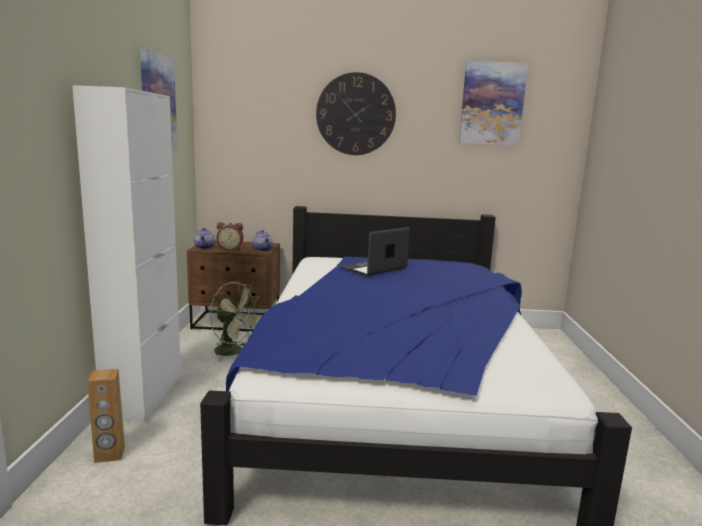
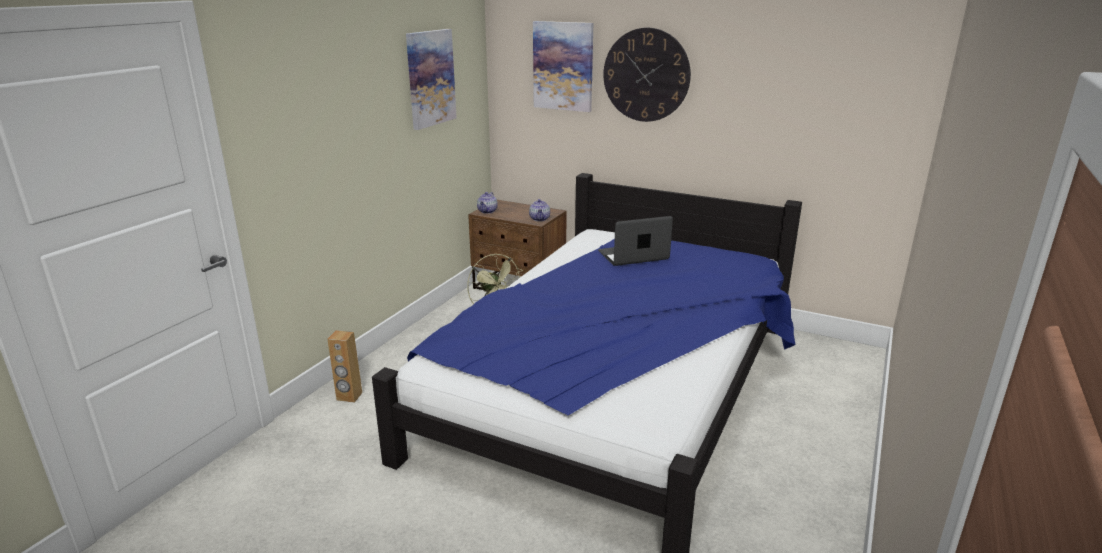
camera: 25 degrees right, 10 degrees up
(144, 396) = (398, 350): white cabinet -> none
(230, 249) = (510, 215): alarm clock -> none
(492, 104) = (808, 66): picture -> picture (563, 66)

